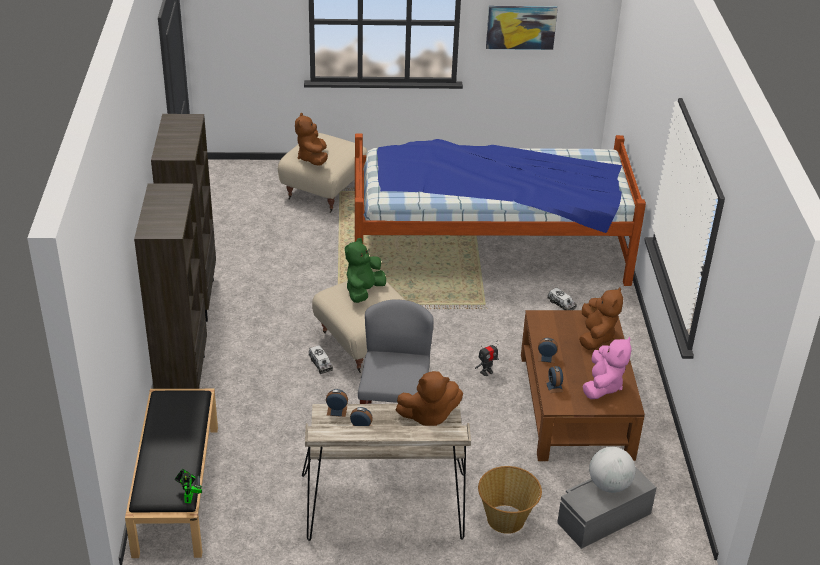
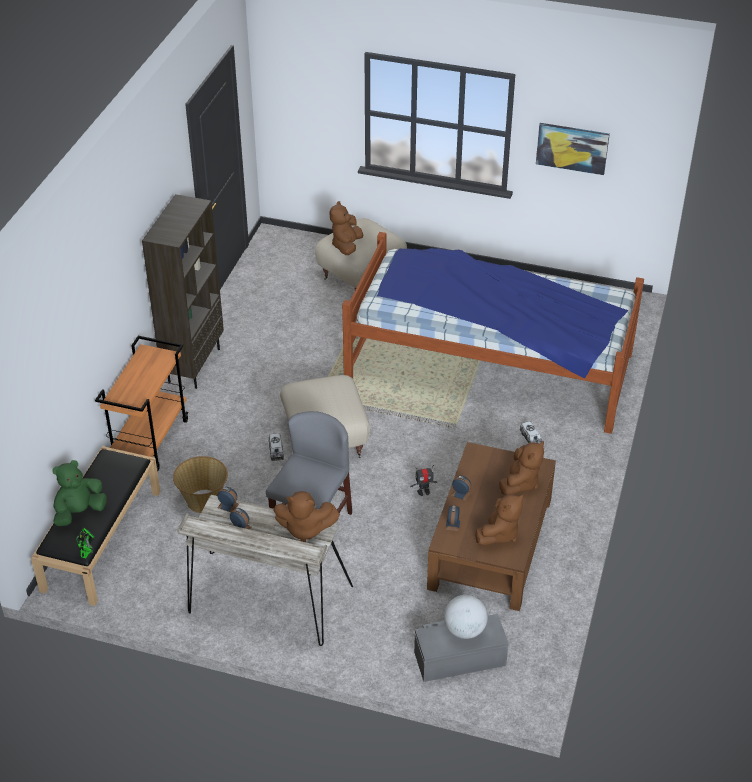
camera: 20 degrees right, 5 degrees up
(182, 380) = (150, 440): brown bookcase -> orange cart
(363, 291) = (326, 392): green plush toy -> green plush toy (79, 512)
(506, 519) = (369, 637): basket -> basket (203, 501)
(603, 386) = (499, 533): pink plush toy -> brown plush toy

